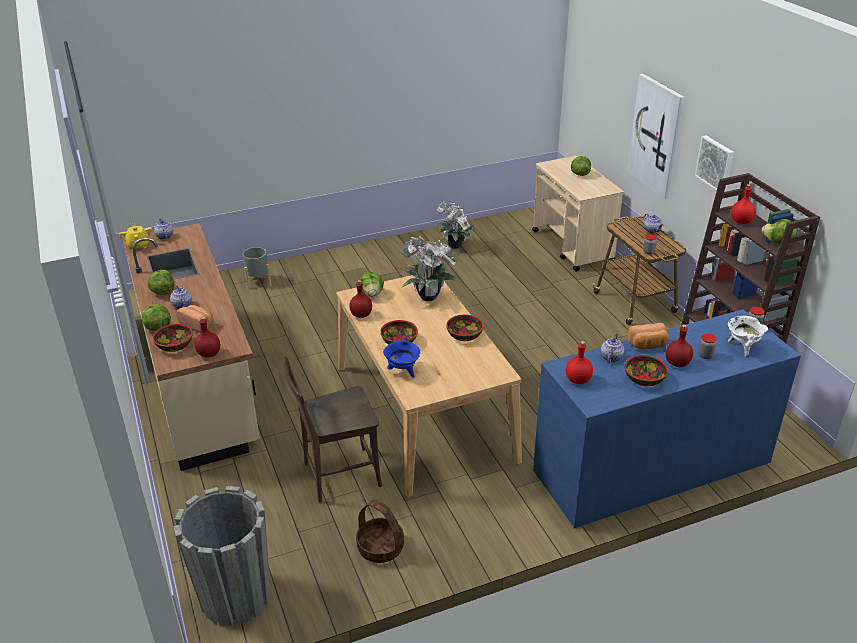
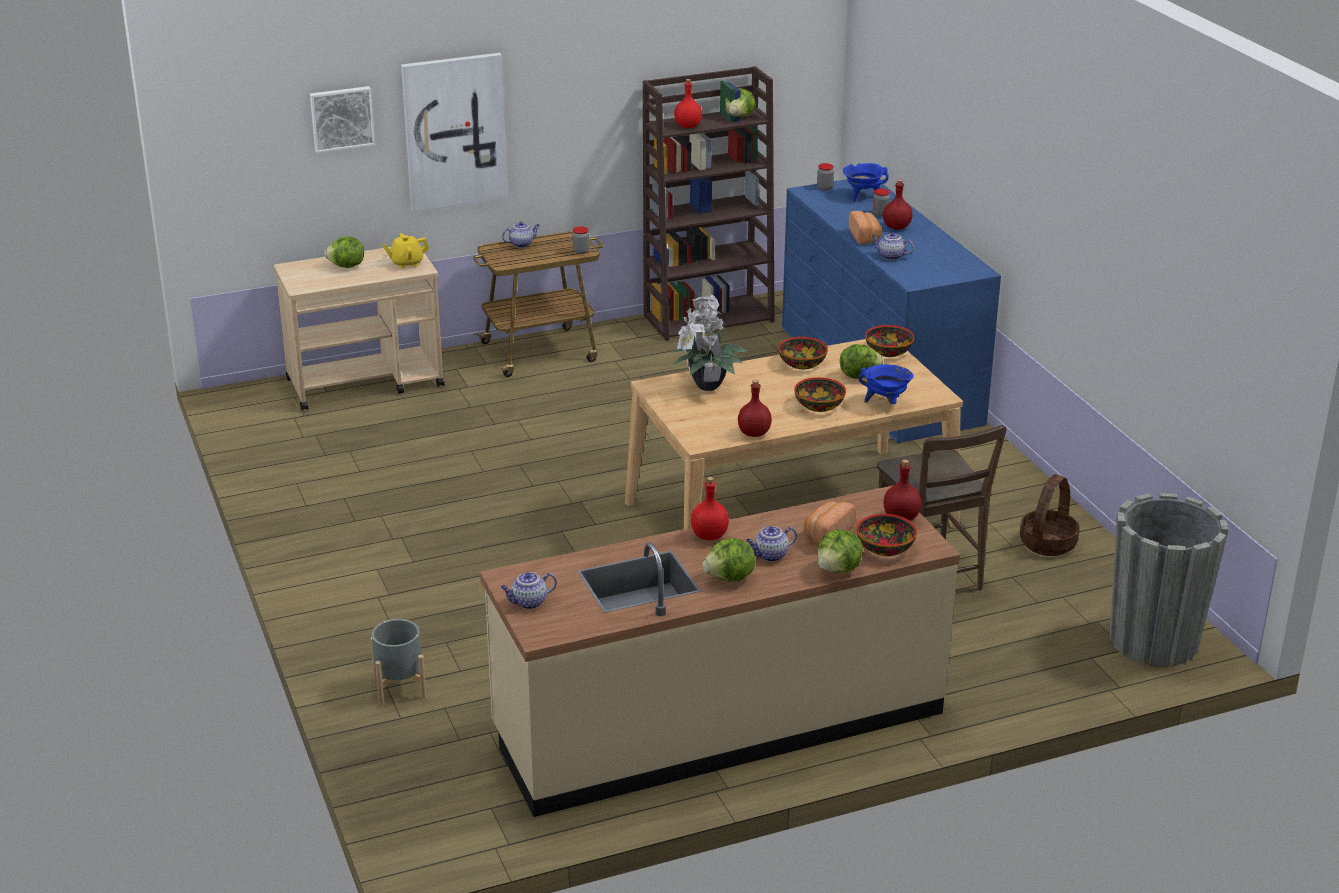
camera: 90 degrees left, 5 degrees down
(138, 245) = (562, 627): yellow teapot -> yellow teapot (406, 263)
(371, 294) = (698, 427): lettuce -> lettuce (858, 375)
(455, 246) = (331, 481): potted plant -> none
(578, 380) = (937, 274): red bottle -> red bottle (709, 535)
(644, 379) = (929, 244): bowl -> bowl (888, 351)
(715, 163) = (581, 102): picture -> picture (342, 118)
(742, 347) = (863, 196): white cooking pot -> blue cooking pot

